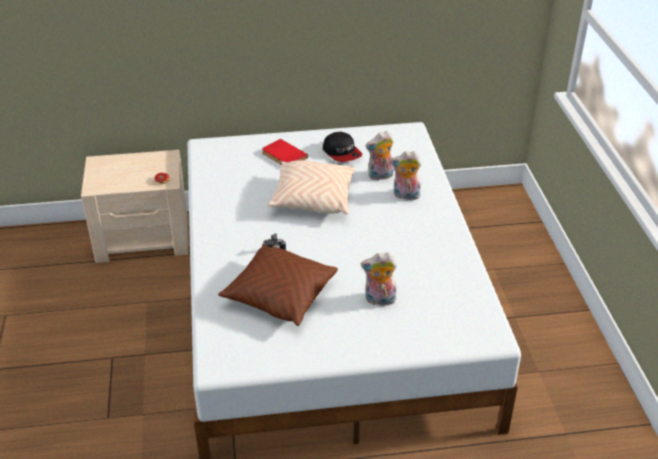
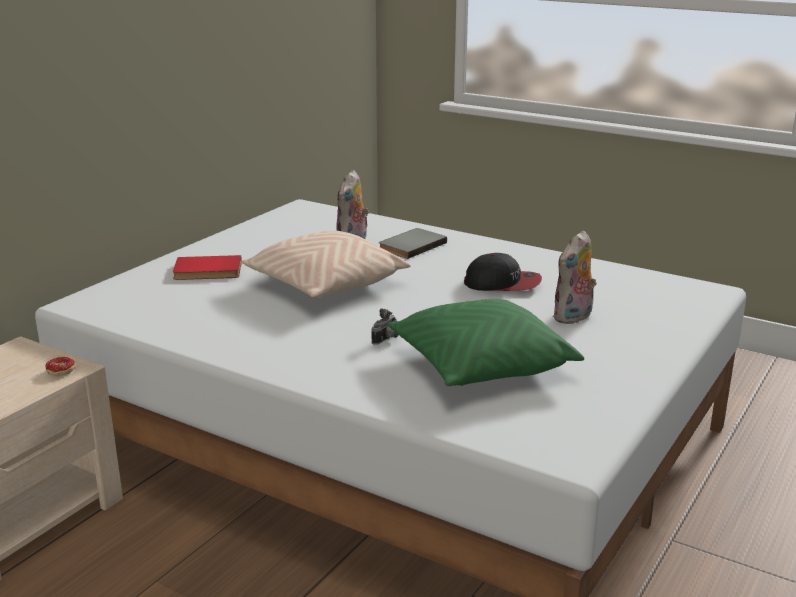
camera: 50 degrees left, 15 degrees down
(279, 295) = (480, 366): brown pillow -> green pillow
(342, 152) = (270, 244): cap -> cap (502, 284)
(405, 196) = (410, 245): plush toy -> grey book

